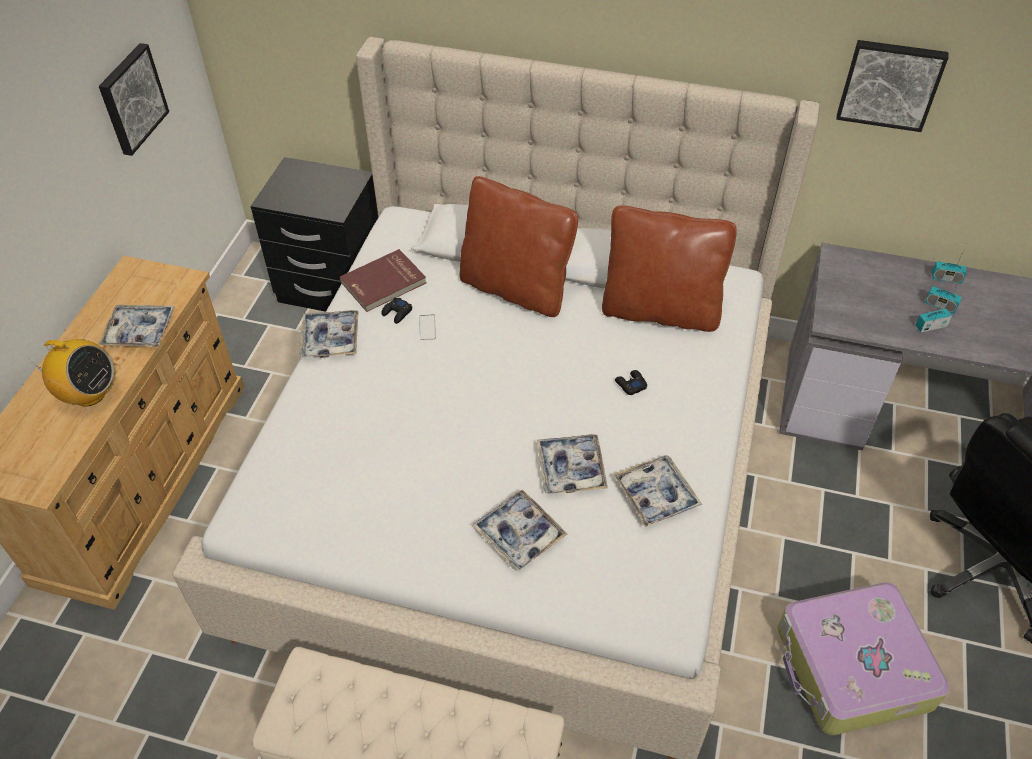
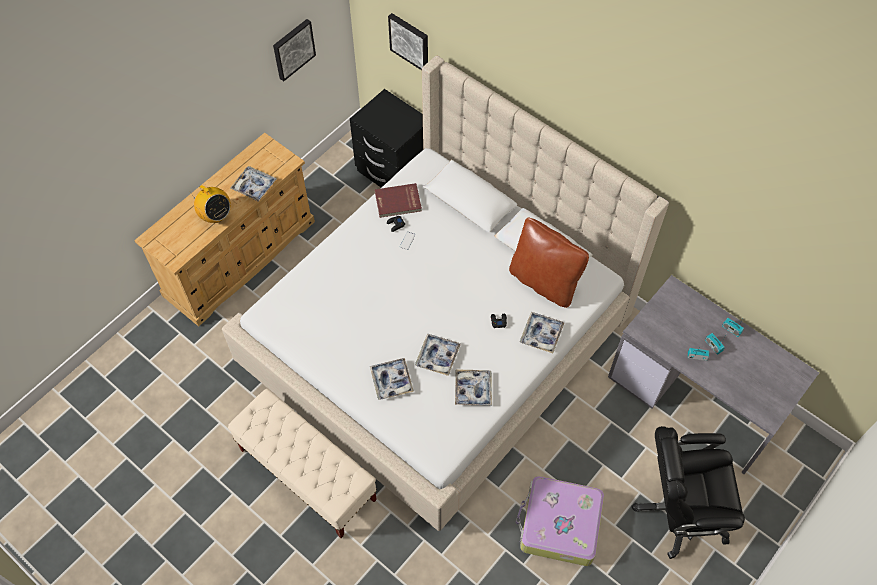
camera: 25 degrees right, 10 degrees up
(330, 339) = (352, 227): tray -> tray (541, 334)
(516, 288) = (470, 234): brown pillow -> none
(890, 84) = (711, 209): picture -> picture (410, 41)

